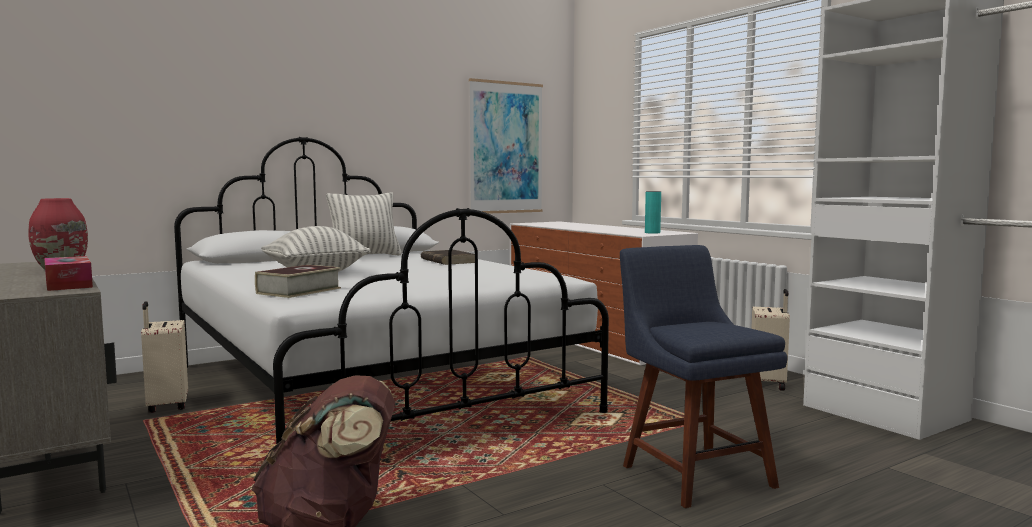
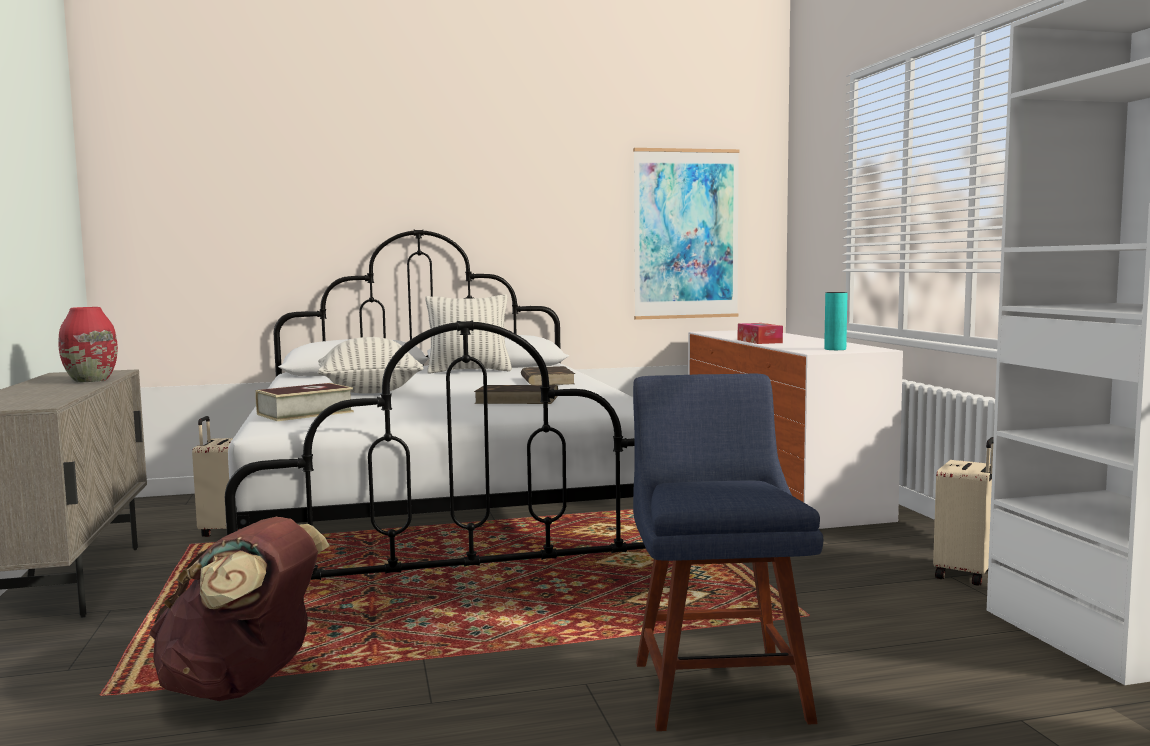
camera: 20 degrees right, 0 degrees up
(68, 284) = (51, 398): tissue box -> tissue box (759, 341)
(458, 274) = (518, 399): none -> brown book

